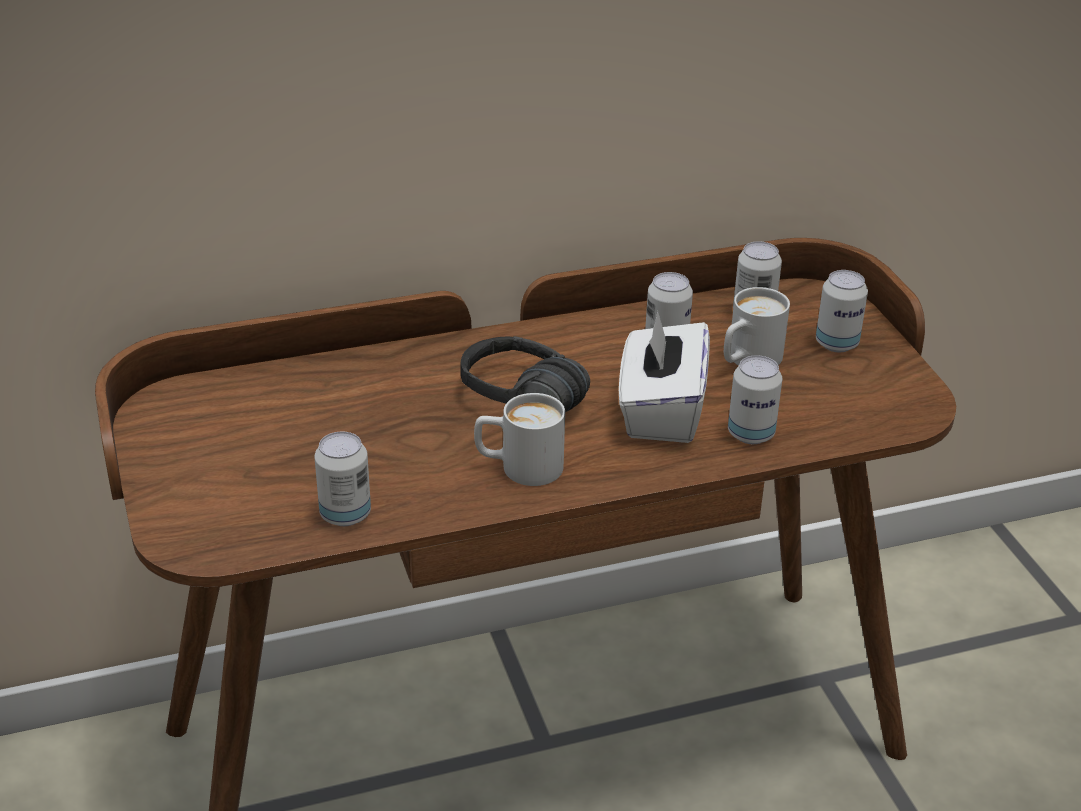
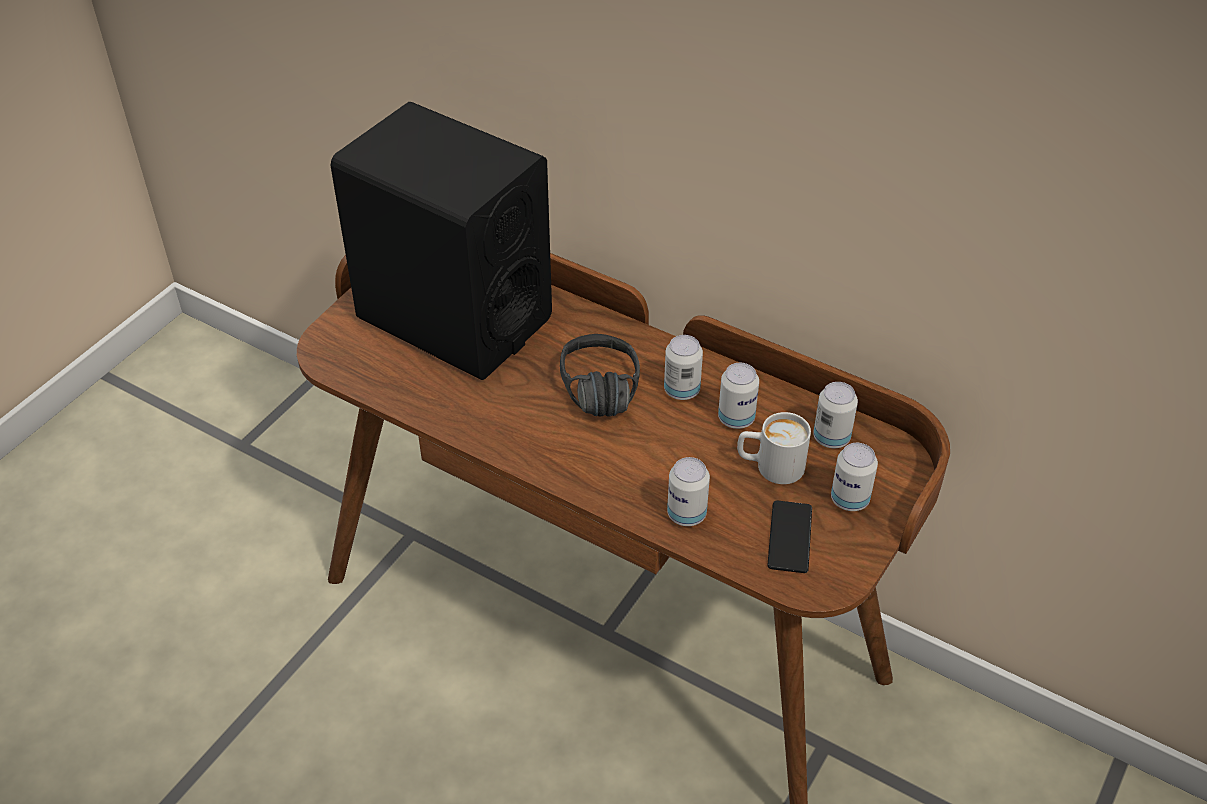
camera: 50 degrees right, 10 degrees up
(284, 431) = (453, 318): none -> black speaker
(345, 514) = (408, 389): can -> can (681, 390)
(519, 467) = (529, 430): white mug -> none
(660, 411) = (660, 458): white tissue box -> none
(845, 395) = (789, 537): none -> phone

